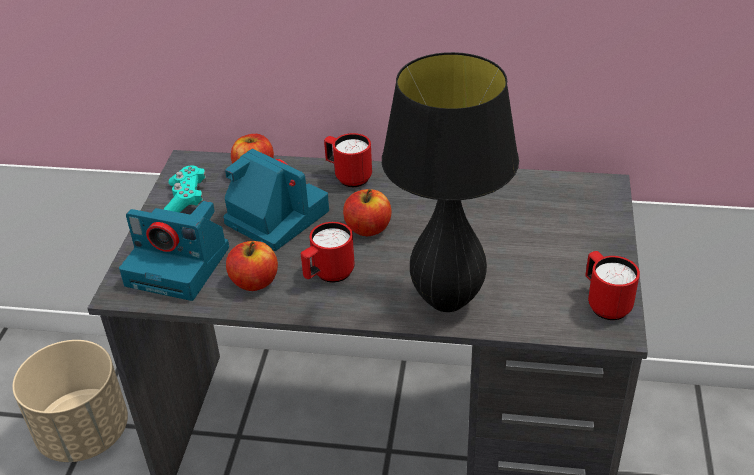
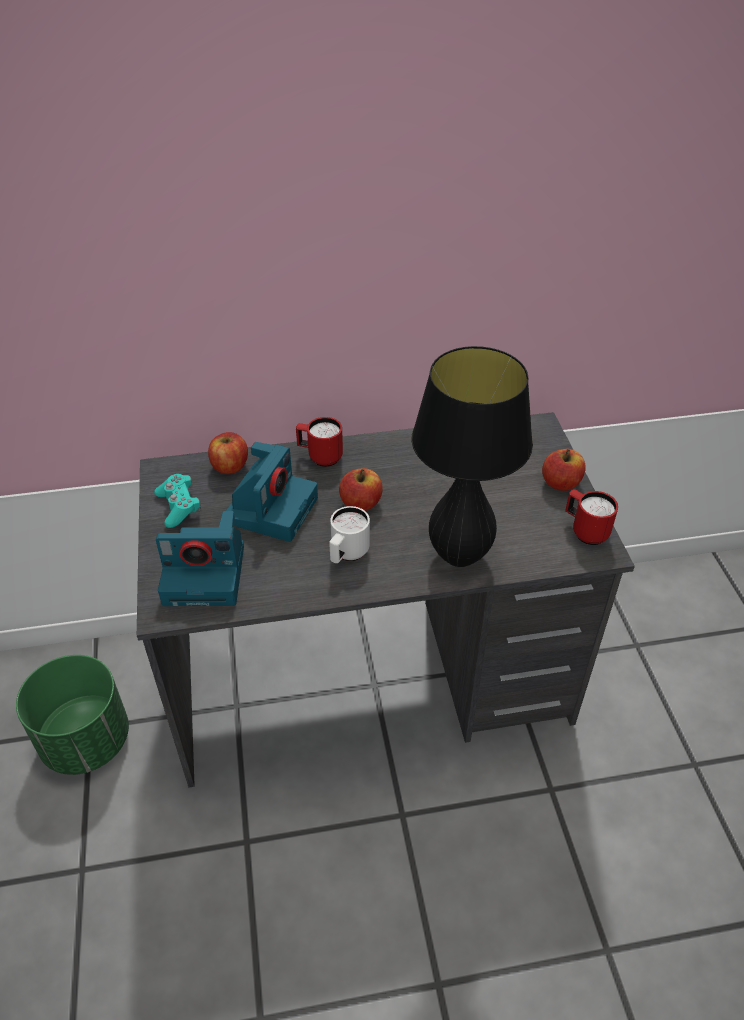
camera: 20 degrees left, 5 degrees up
(83, 434) = (86, 741): beige planter -> green planter
(254, 282) = (283, 575): apple -> apple (561, 483)
(274, 216) = (271, 508): camera -> camera turned 90 degrees clockwise
(328, 275) = (347, 555): red mug -> white mug

